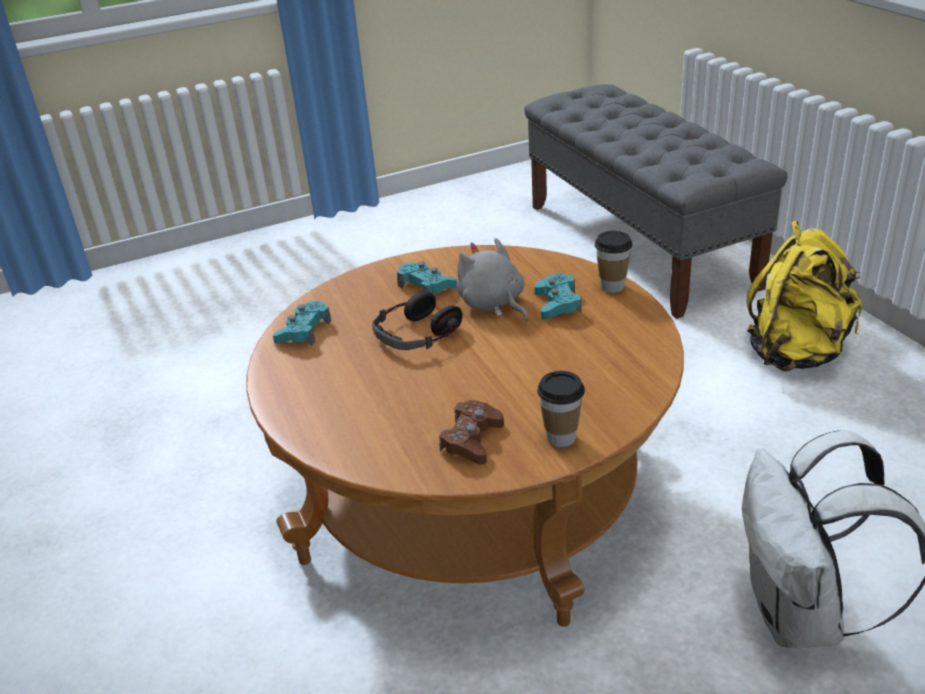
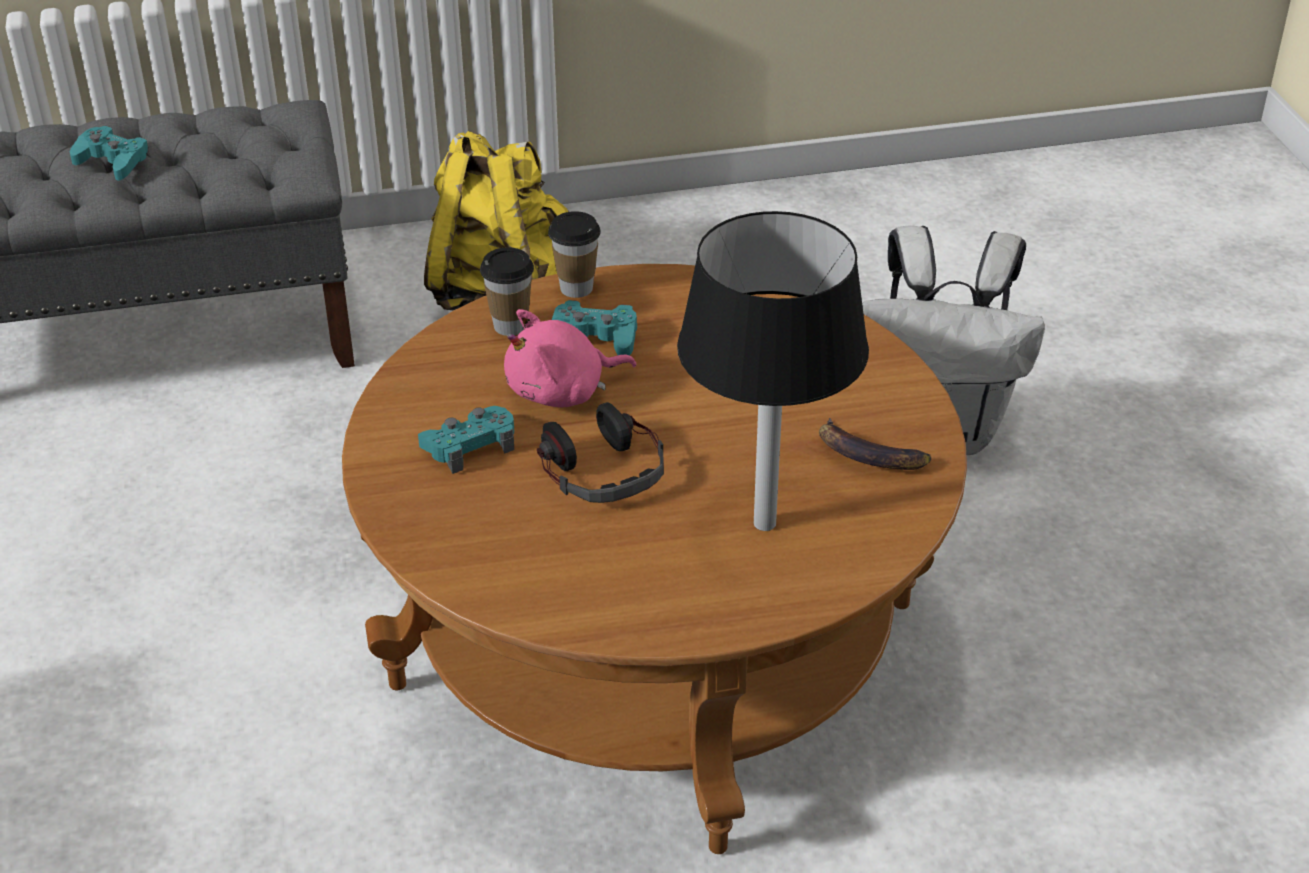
camera: 80 degrees left, 5 degrees up
(303, 331) = (530, 586): turquoise game controller -> turquoise game controller (112, 161)
(380, 404) = (764, 523): none -> black table lamp
(472, 440) = (867, 455): brown game controller -> banana
(493, 304) = (562, 392): grey plush toy -> pink plush toy
(561, 437) = (886, 389): cup -> cup (510, 326)

